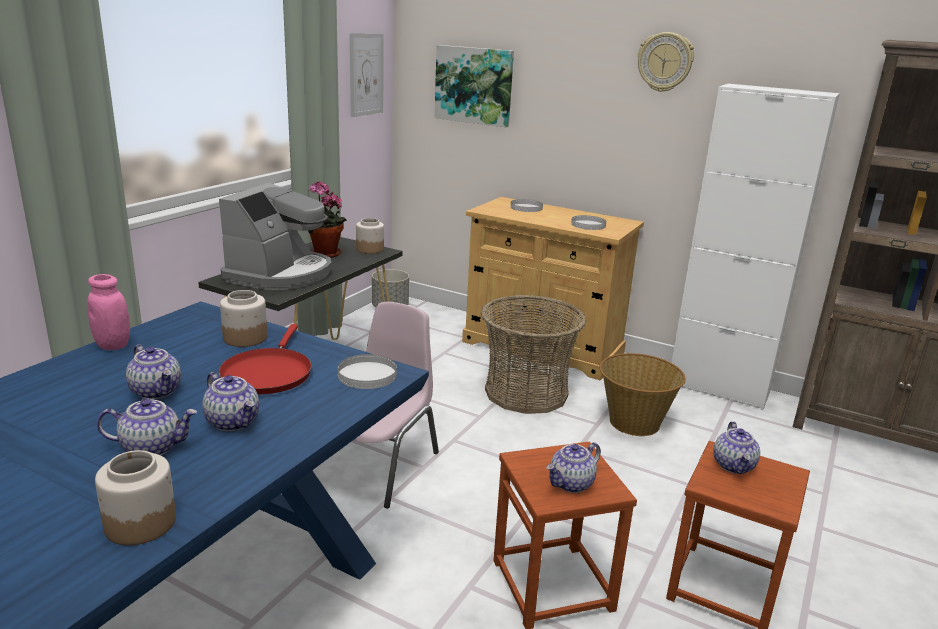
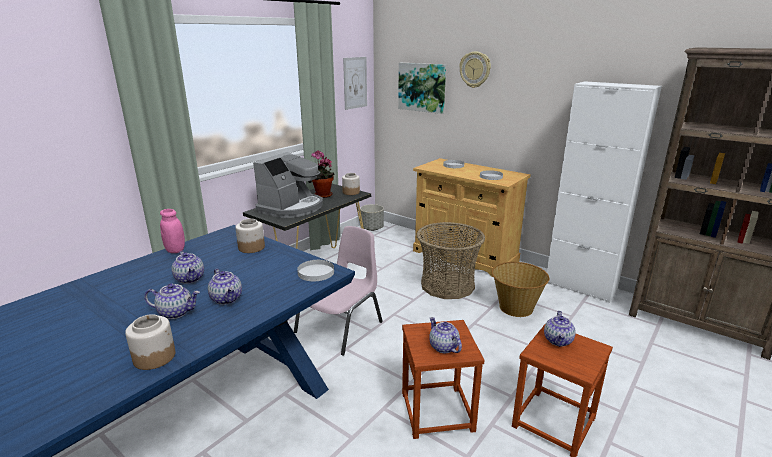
camera: 10 degrees right, 0 degrees up
(268, 373) = (257, 269): red frying pan -> none
(571, 484) = (443, 347): teapot -> teapot turned 90 degrees clockwise
(665, 62) = (542, 68): wall clock -> wall clock (475, 69)

